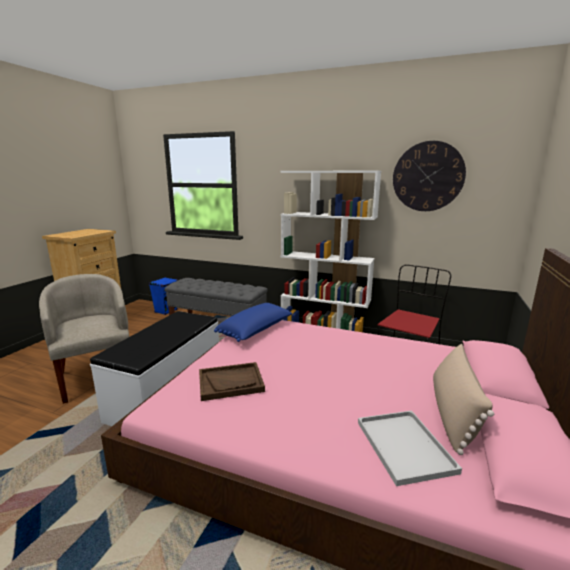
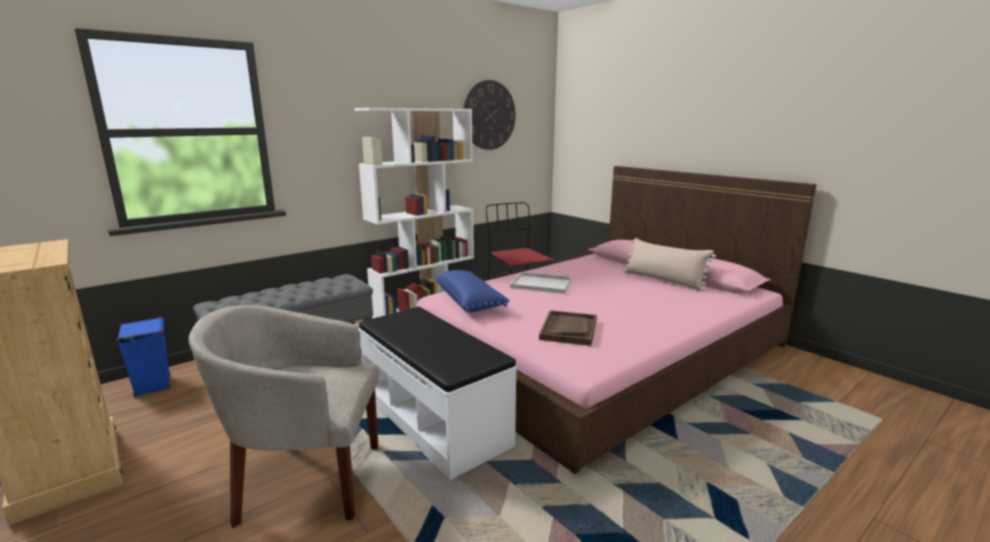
camera: 60 degrees left, 0 degrees up
(406, 447) = (691, 299): white tray -> white tray (543, 284)

